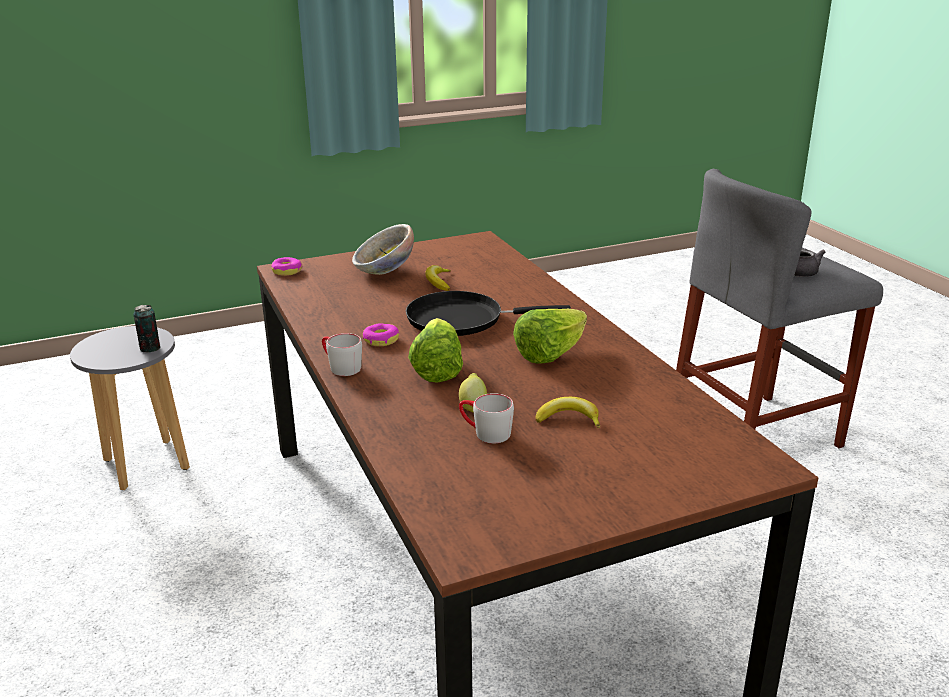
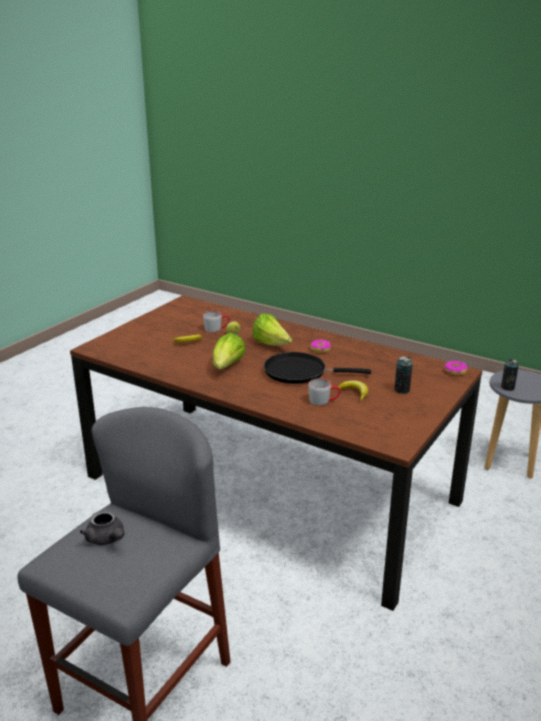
camera: 145 degrees right, 0 degrees up
(340, 367) = (315, 333): grey mug -> grey mug (324, 401)
(384, 271) = (402, 390): bowl -> can
(462, 319) = (299, 372): black frying pan -> black frying pan turned 135 degrees counterclockwise

